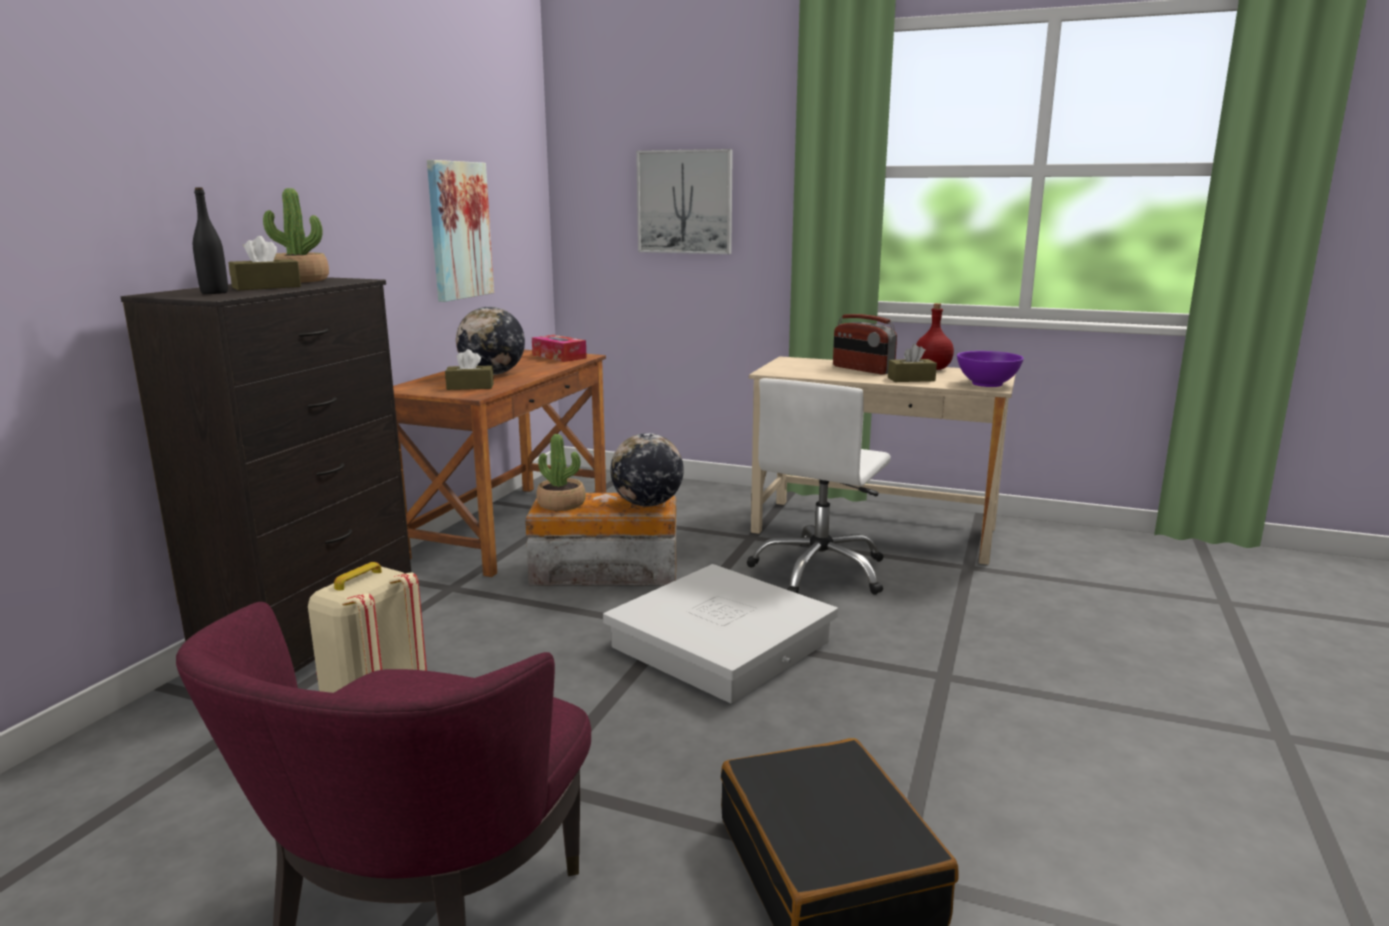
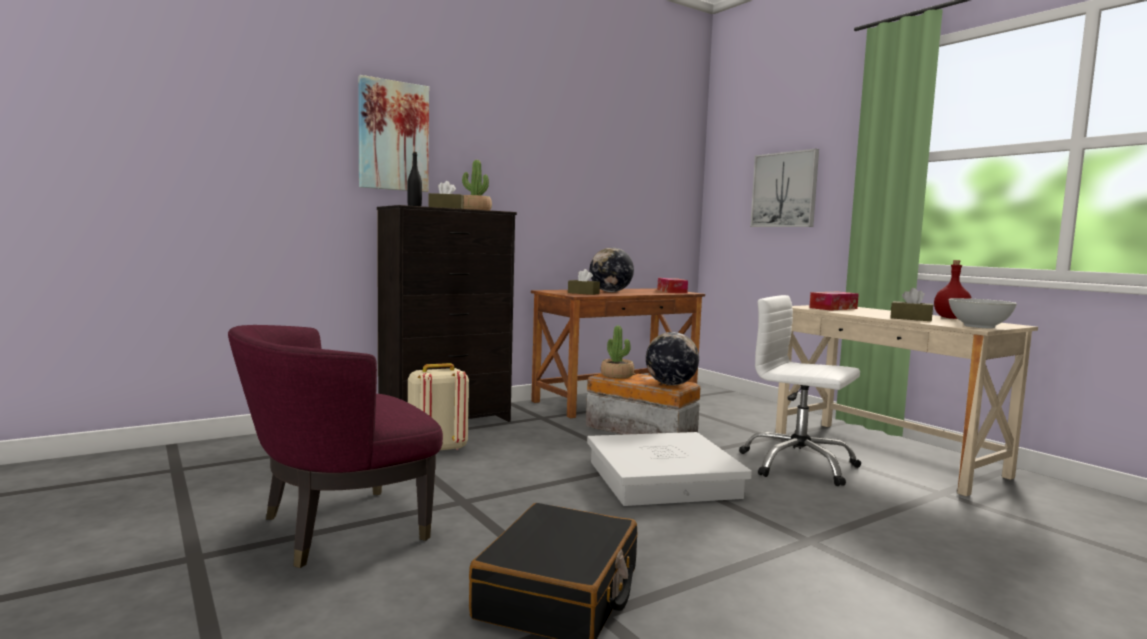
camera: 35 degrees right, 10 degrees down
(459, 230) = (616, 203): picture -> picture (393, 136)
(804, 368) = (833, 308): none -> tissue box
(820, 571) = (798, 465): white office chair -> white office chair turned 60 degrees clockwise
(862, 369) = (882, 312): radio -> none
(987, 384) = (979, 326): purple bowl -> white bowl

